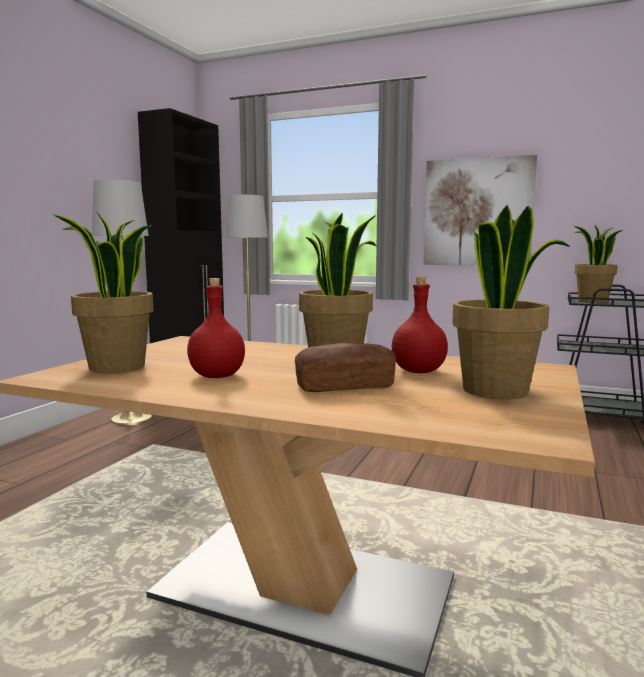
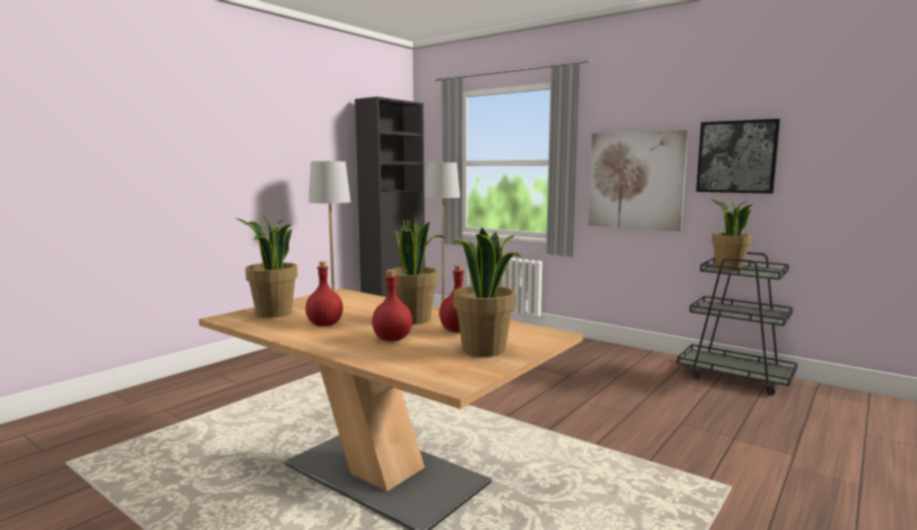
camera: 15 degrees right, 0 degrees up
(345, 387) = (391, 339): bread -> red bottle
(590, 183) = (736, 157): none -> picture

